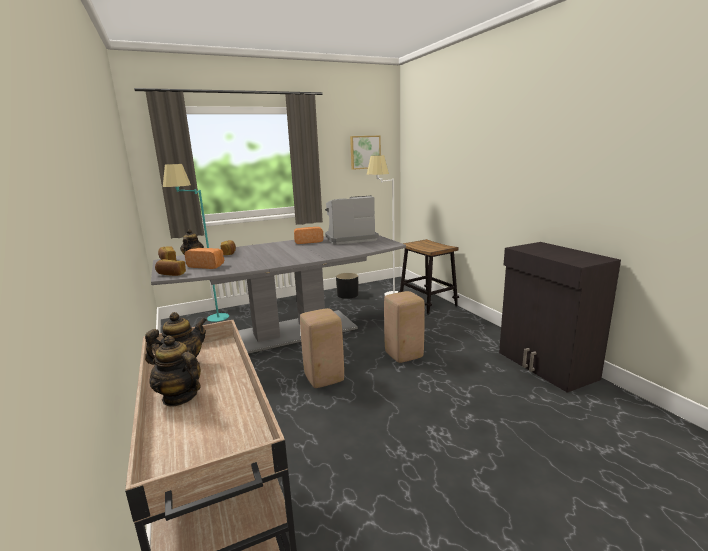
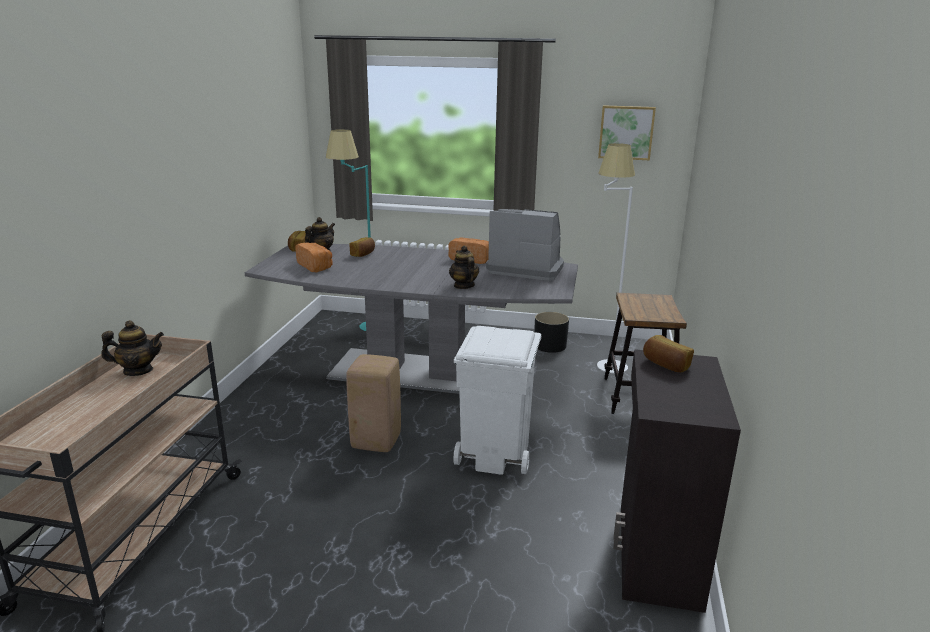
camera: 35 degrees right, 5 degrees up
(171, 274) = (271, 268): bread -> bread (666, 365)
(180, 396) = (98, 395): teapot -> teapot (463, 286)
(403, 355) = (494, 454): beige stool -> white trash can

